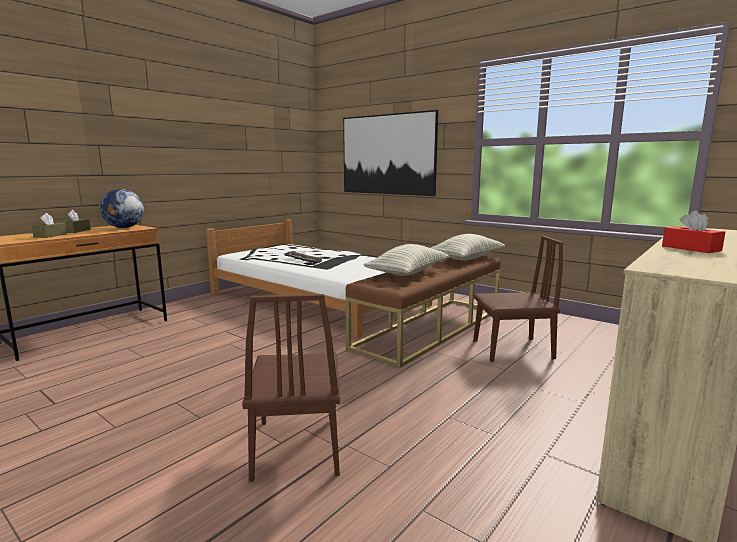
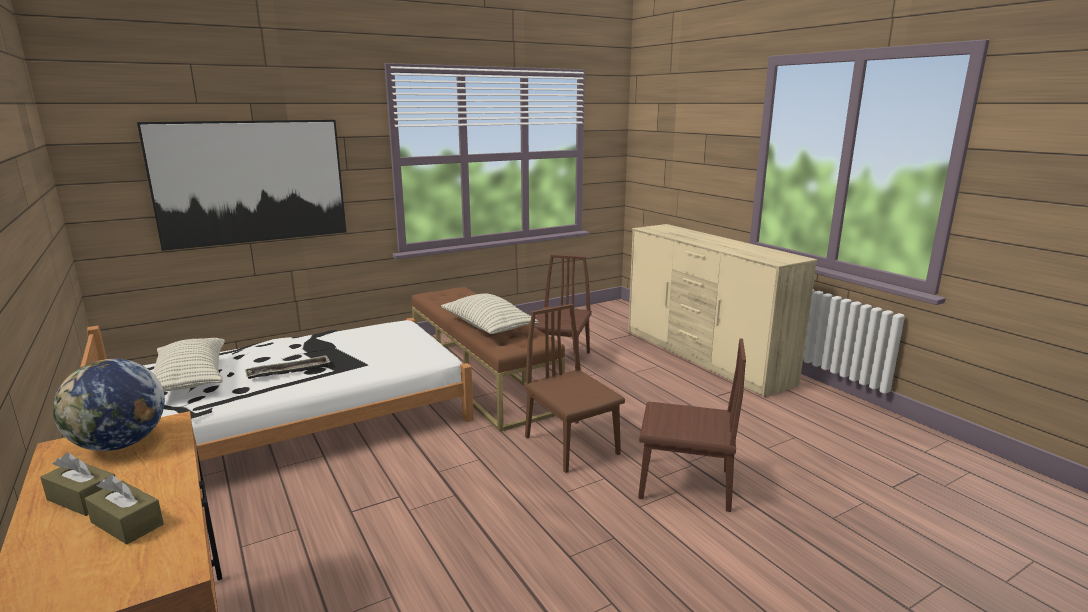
camera: 70 degrees left, 5 degrees up
(342, 379) = (571, 445): none -> brown chair
(466, 259) = (455, 296): pillow -> pillow (191, 379)
(691, 248) = (722, 245): red tissue box -> none

